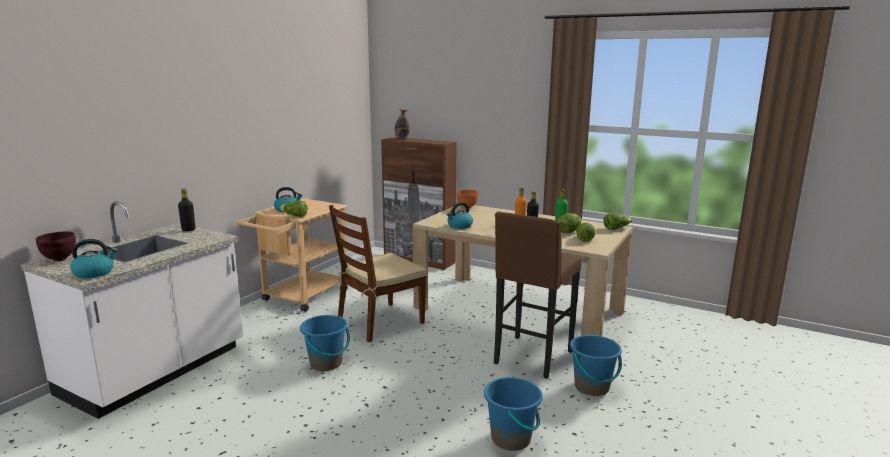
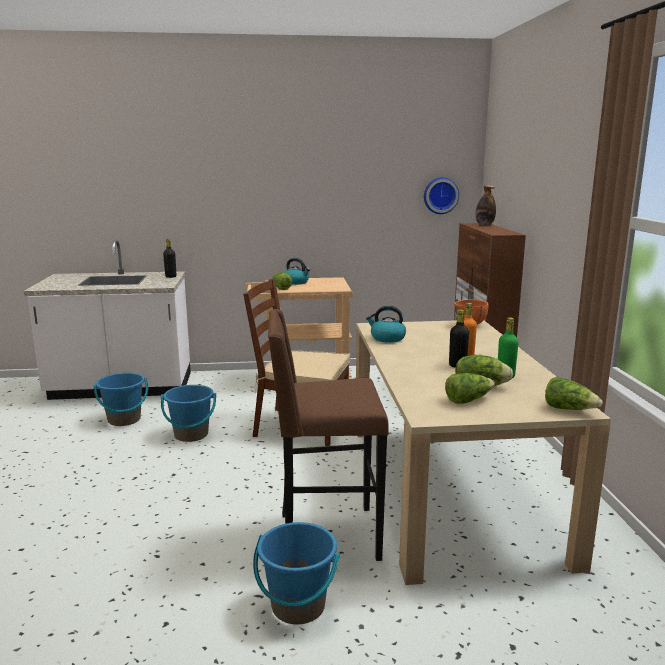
camera: 55 degrees right, 0 degrees up
(59, 260) = (67, 276): brown bowl -> none
(94, 273) = (48, 286): kettle -> none
(350, 119) = (440, 195): none -> wall clock
(511, 438) = (125, 579): blue bucket -> blue bucket (124, 420)

